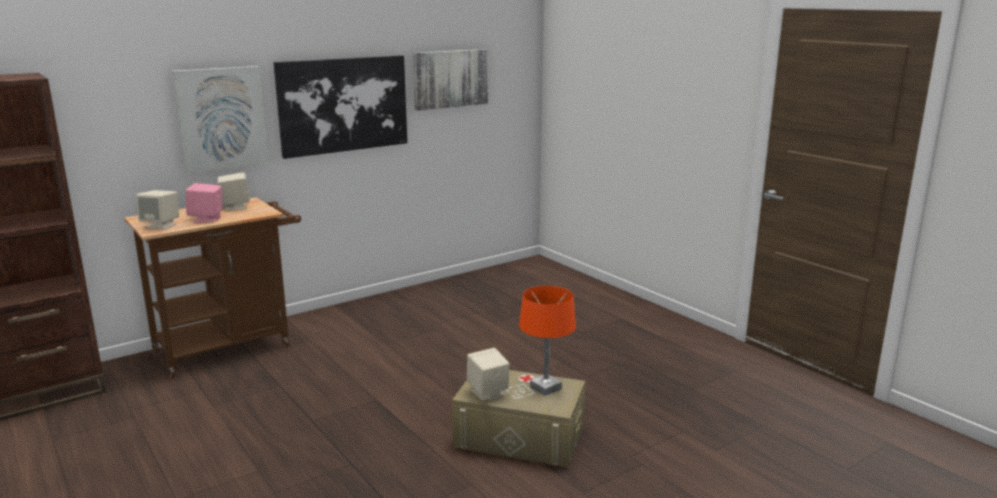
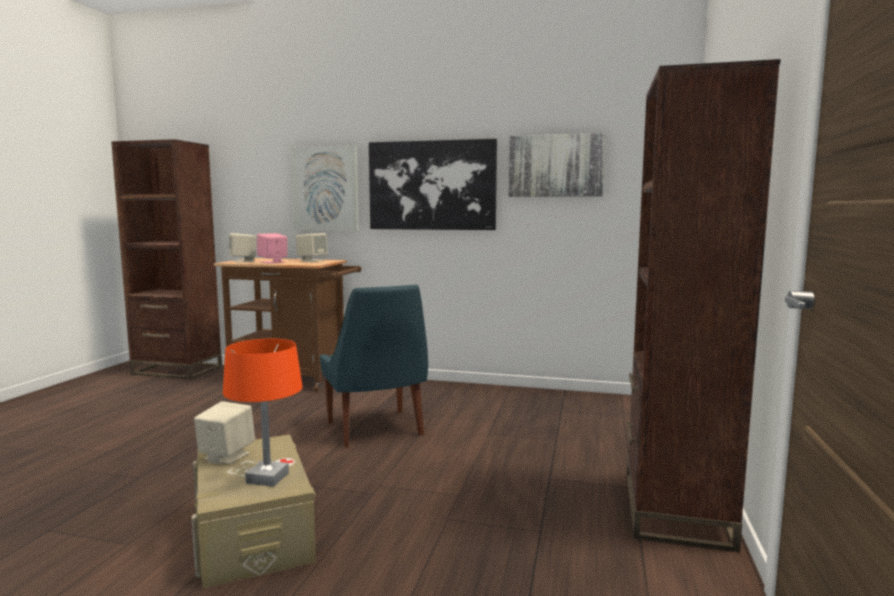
camera: 50 degrees right, 10 degrees down
(421, 352) = (376, 430): none -> blue chair
(656, 321) = (675, 510): none -> brown bookcase

